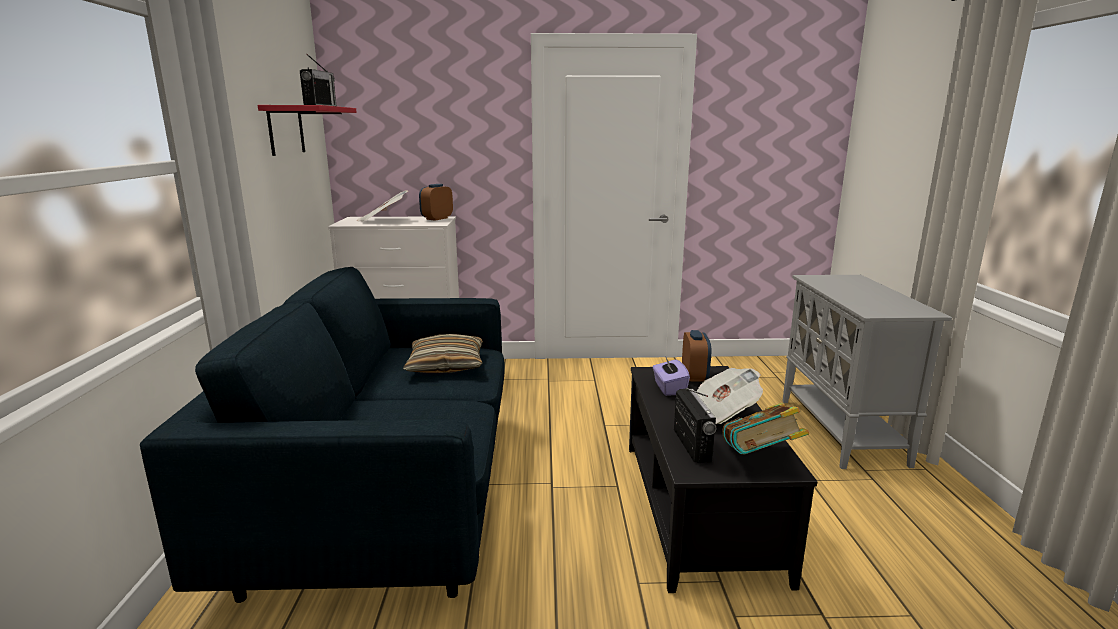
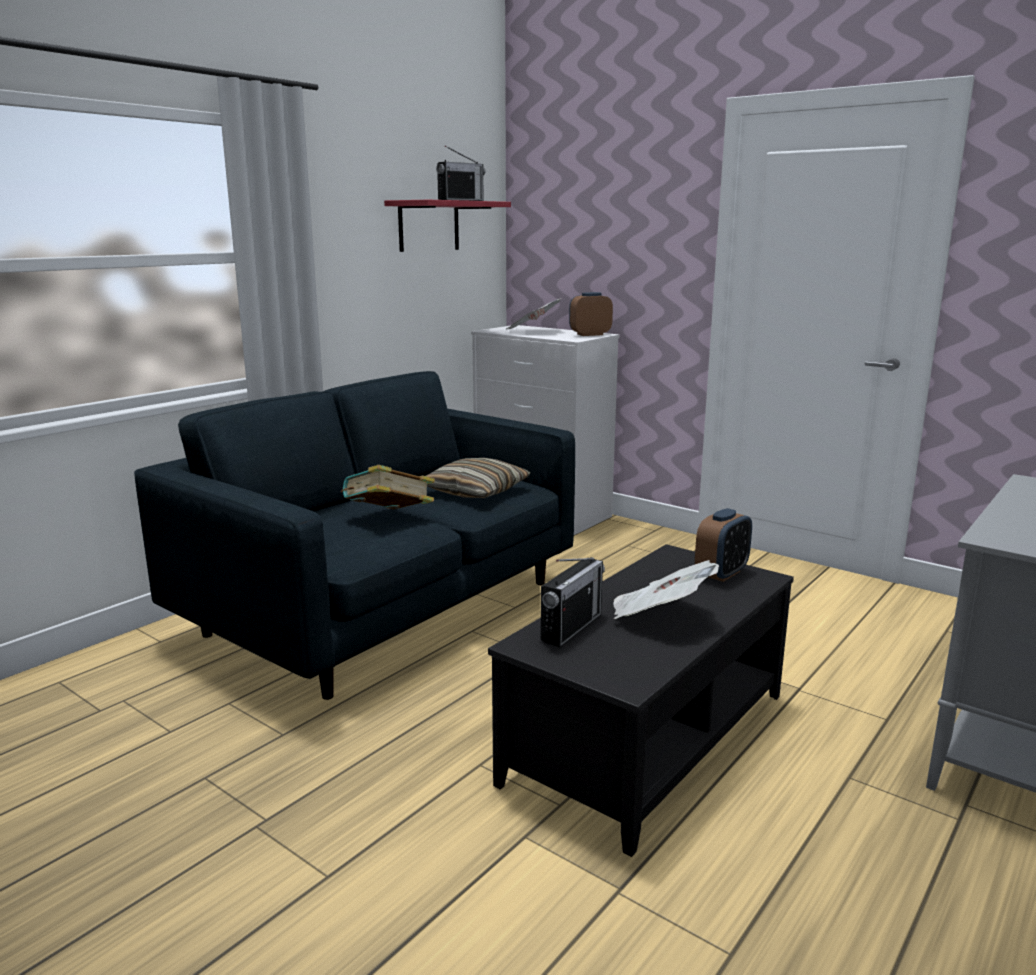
camera: 40 degrees right, 0 degrees up
(669, 388) = (663, 575): purple tissue box -> none
(760, 459) = (617, 665): book -> book (388, 518)

